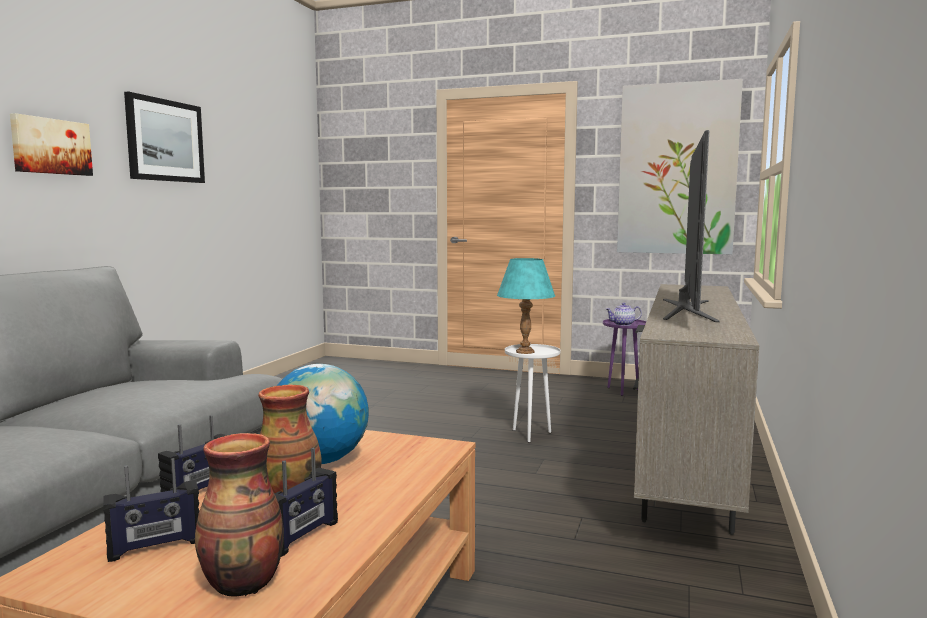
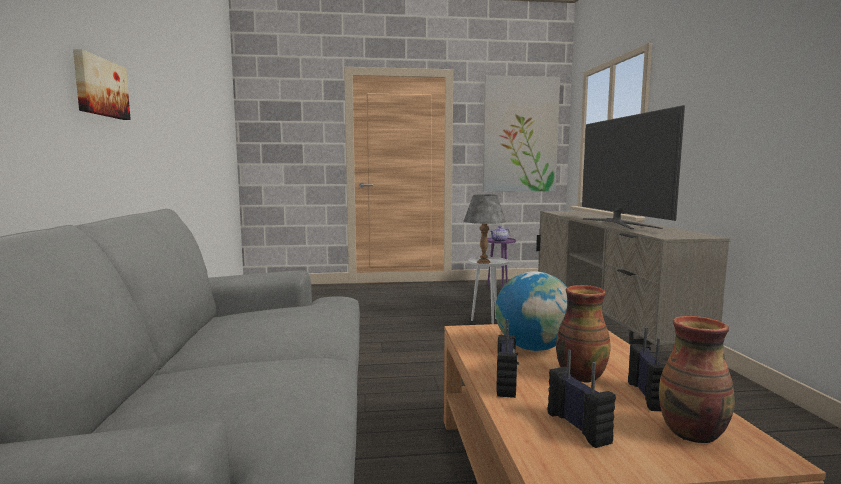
camera: 25 degrees left, 0 degrees up
(155, 547) = (579, 427): radio -> radio turned 60 degrees counterclockwise
(165, 140) = (163, 91): picture -> none
(524, 352) = (483, 262): turquoise table lamp -> grey table lamp

